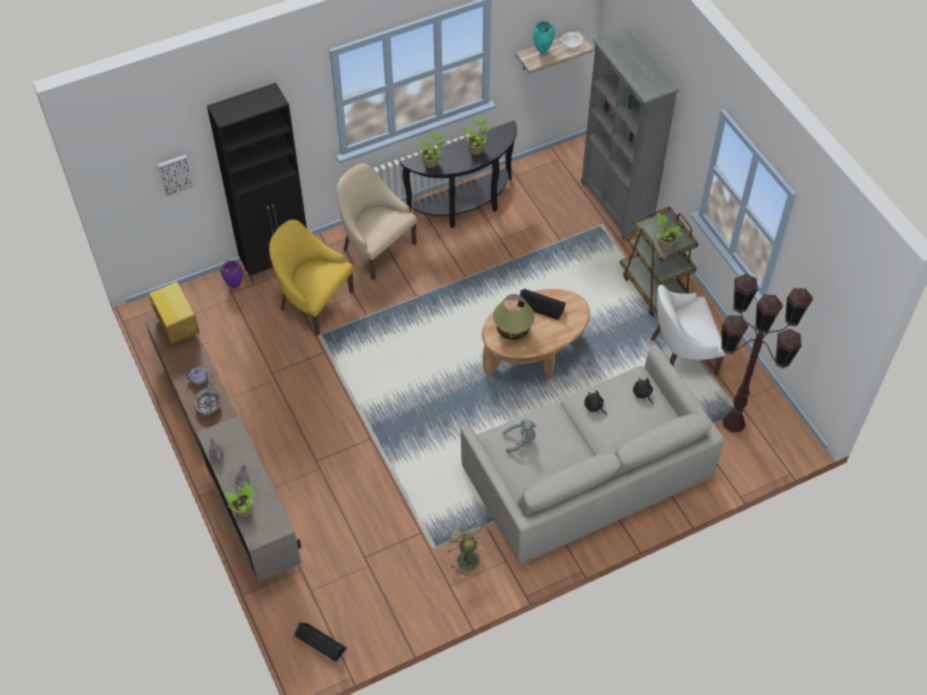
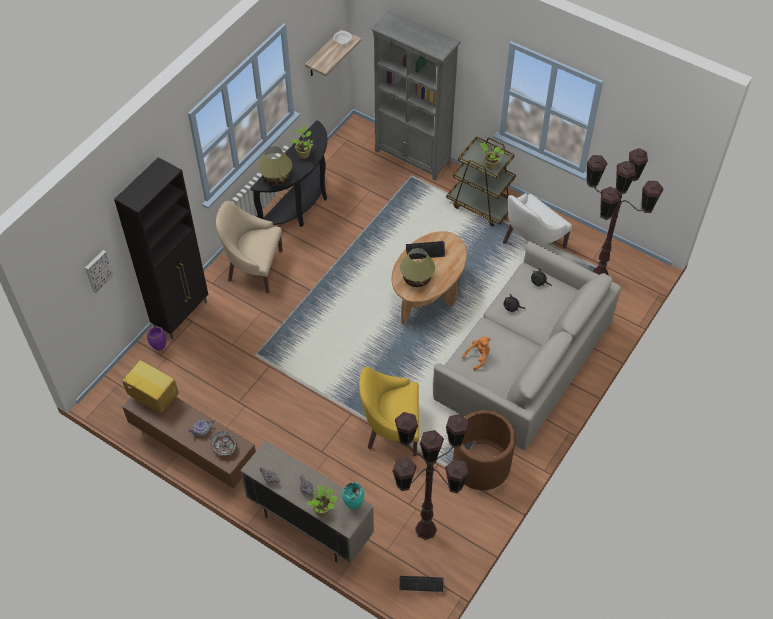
camera: 30 degrees left, 0 degrees up
(314, 302) = (233, 331): yellow armchair -> yellow armchair (391, 429)
(363, 590) = (425, 529): none -> brown floor lamp
(431, 162) = (276, 178): potted plant -> table lamp
(464, 556) = (481, 465): green fan -> brown planter
(521, 440) = (478, 357): grey plush toy -> orange plush toy
(542, 52) = (325, 55): turquoise vase -> turquoise vase (354, 506)

